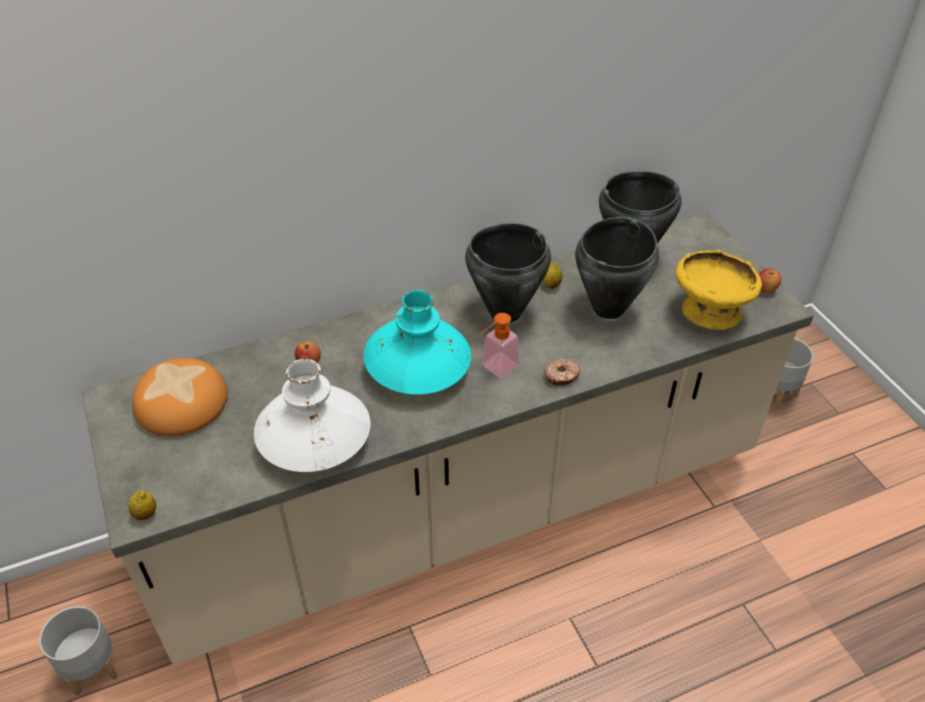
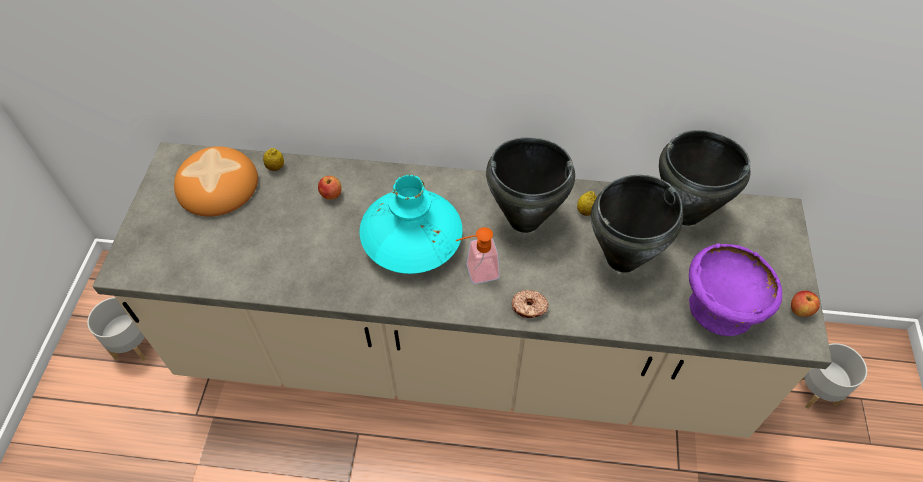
camera: 30 degrees right, 10 degrees up
(145, 514) = (131, 270): lemon -> lemon (275, 167)
(315, 441) = (287, 268): white vase -> none
(709, 312) = (720, 307): yellow bowl -> purple bowl

